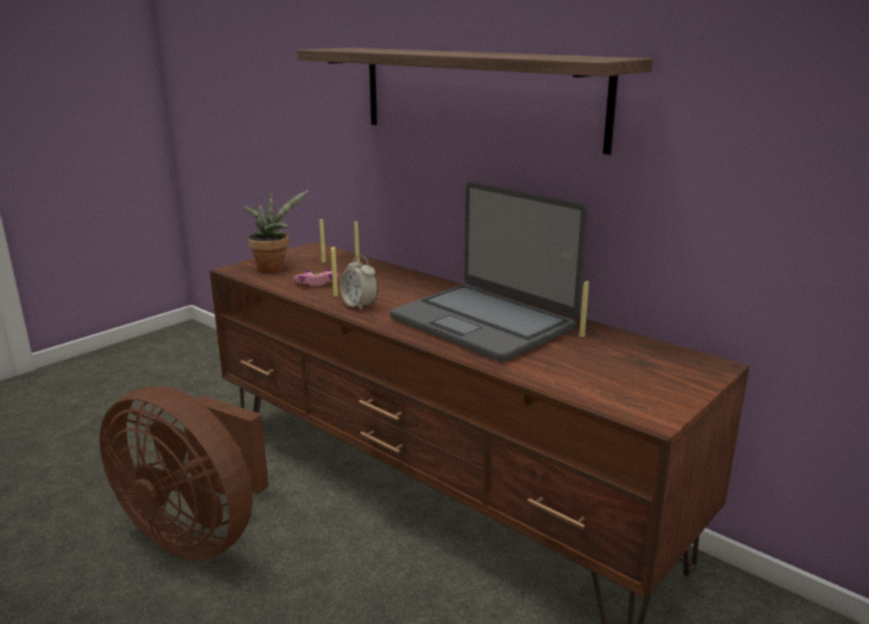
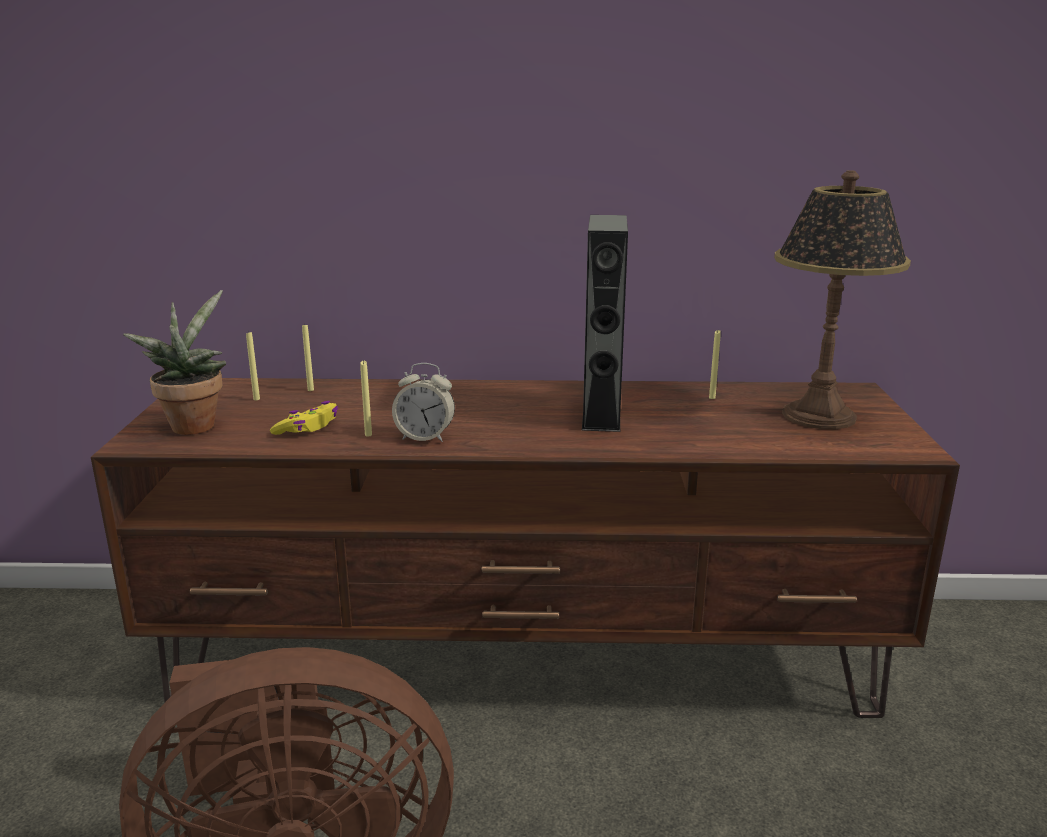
camera: 40 degrees left, 0 degrees up
(316, 283) = (308, 427): pink game controller -> yellow game controller
(478, 95) = (493, 120): shelf -> none
(484, 323) = (601, 413): laptop -> grey speaker
(635, 372) = (819, 415): none -> table lamp

